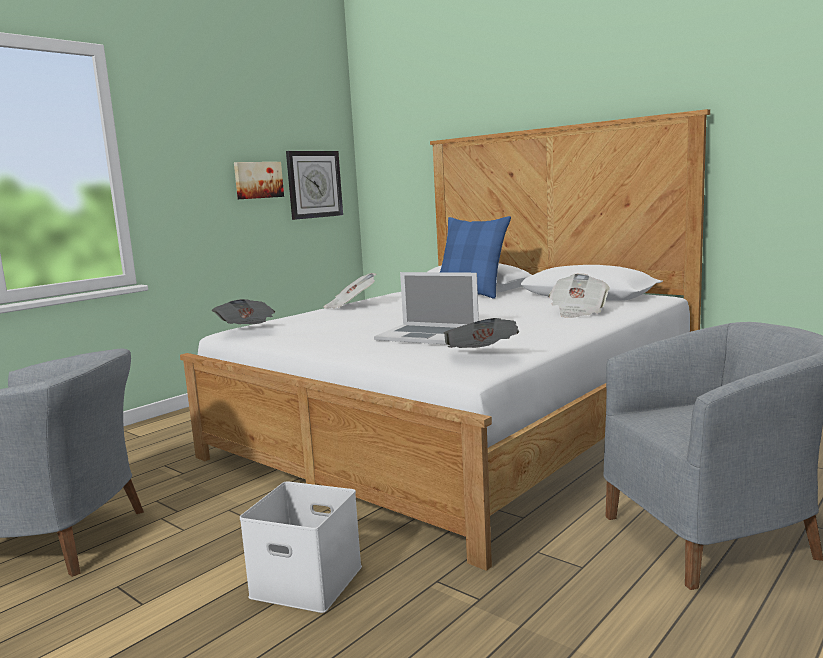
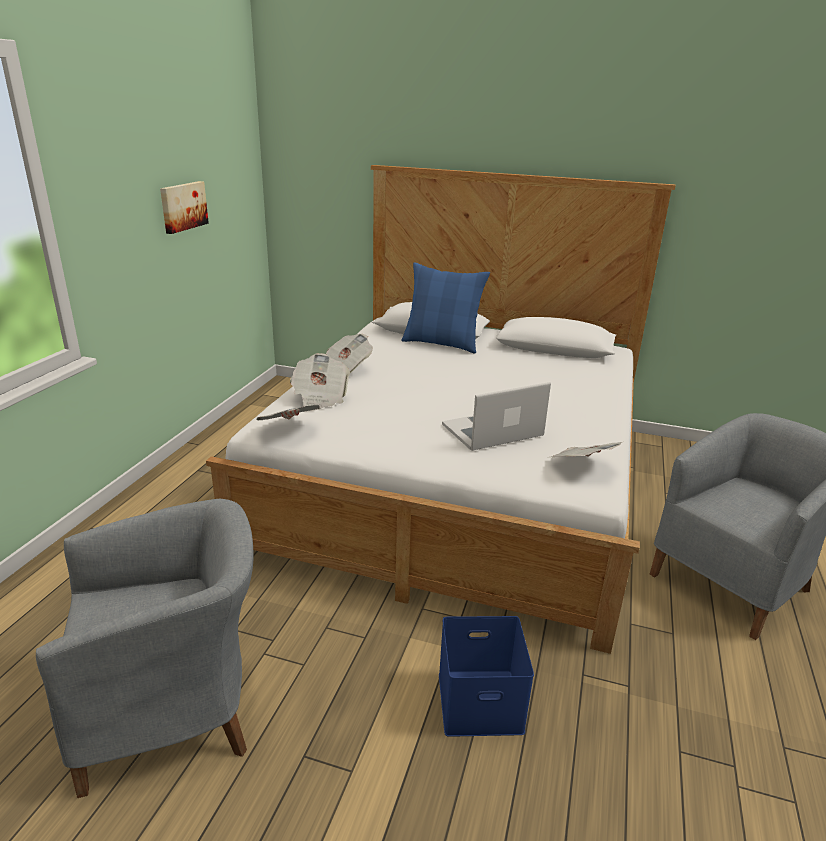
camera: 25 degrees left, 15 degrees up
(304, 582) = (478, 703): white storage box -> blue storage box
(314, 184) = (230, 203): wall clock -> none
(427, 335) = (493, 430): laptop -> laptop turned 150 degrees clockwise
(578, 312) = (578, 380): newspaper -> newspaper (320, 397)

